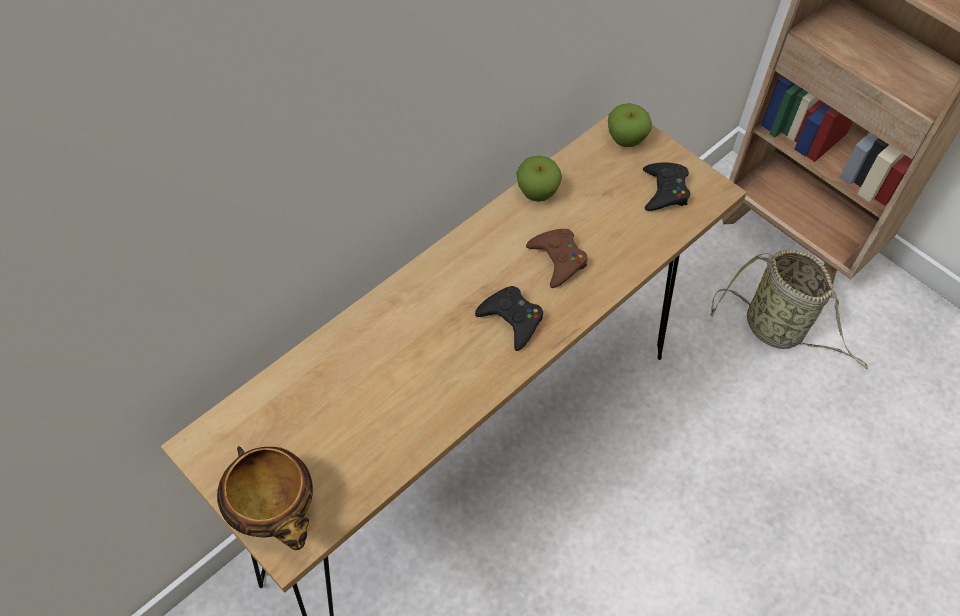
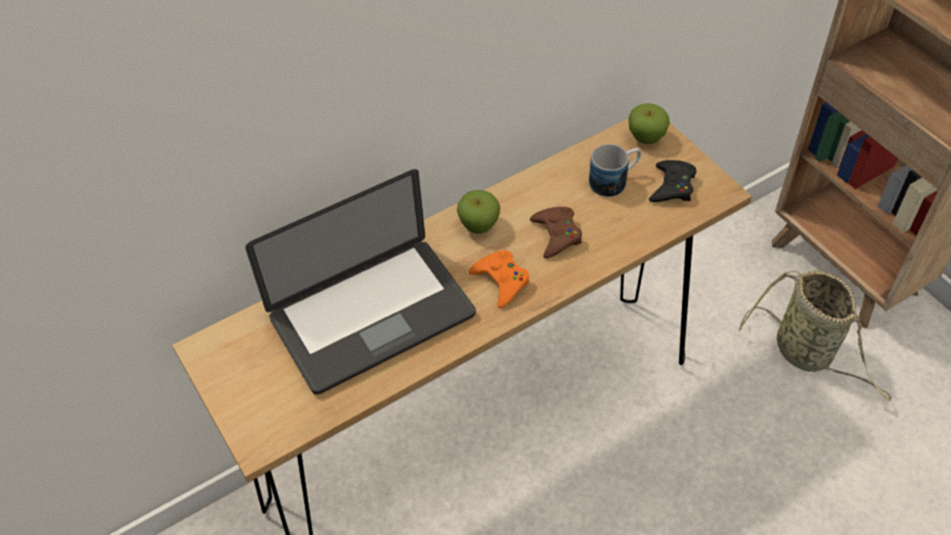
camera: 15 degrees right, 5 degrees down
(276, 513) = (255, 414): bowl -> none
(381, 380) = (372, 317): none -> laptop
(512, 320) = (501, 281): black game controller -> orange game controller
(537, 193) = (551, 175): apple -> apple (479, 226)
(604, 191) = (614, 180): none -> mug

